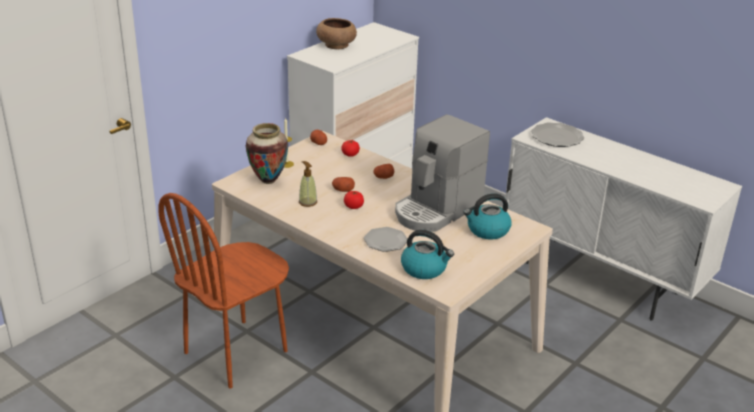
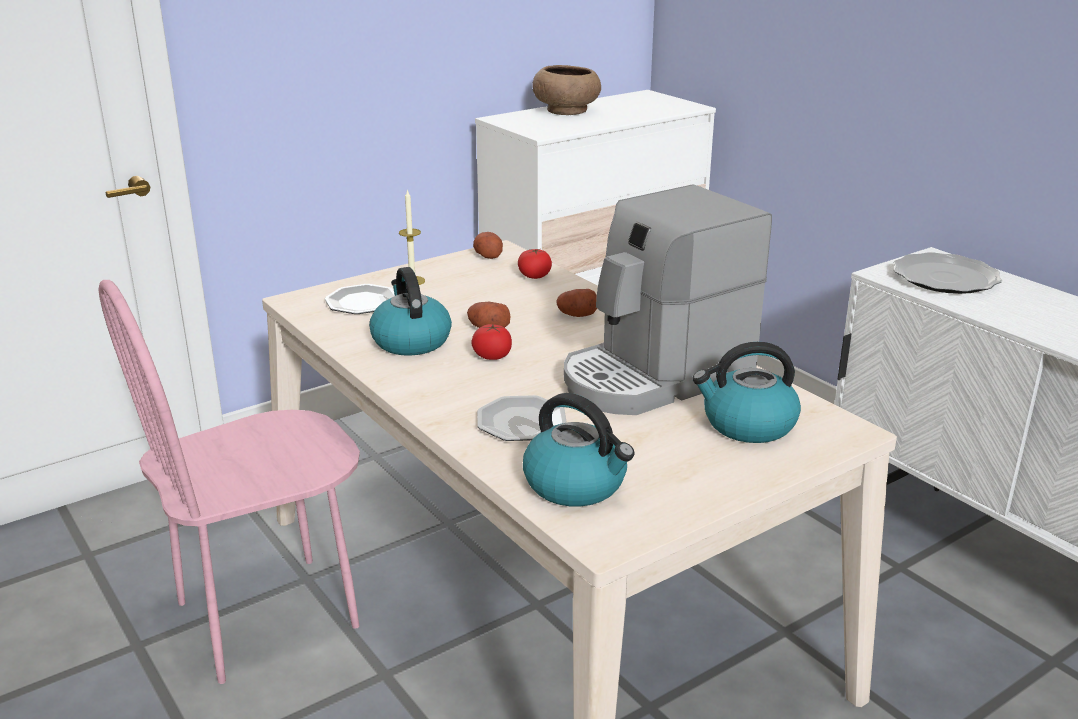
camera: 15 degrees right, 5 degrees down
(236, 352) = (267, 615): brown chair -> pink chair
(268, 180) = (363, 302): vase -> plate
(307, 202) = (410, 341): soap dispenser -> kettle

